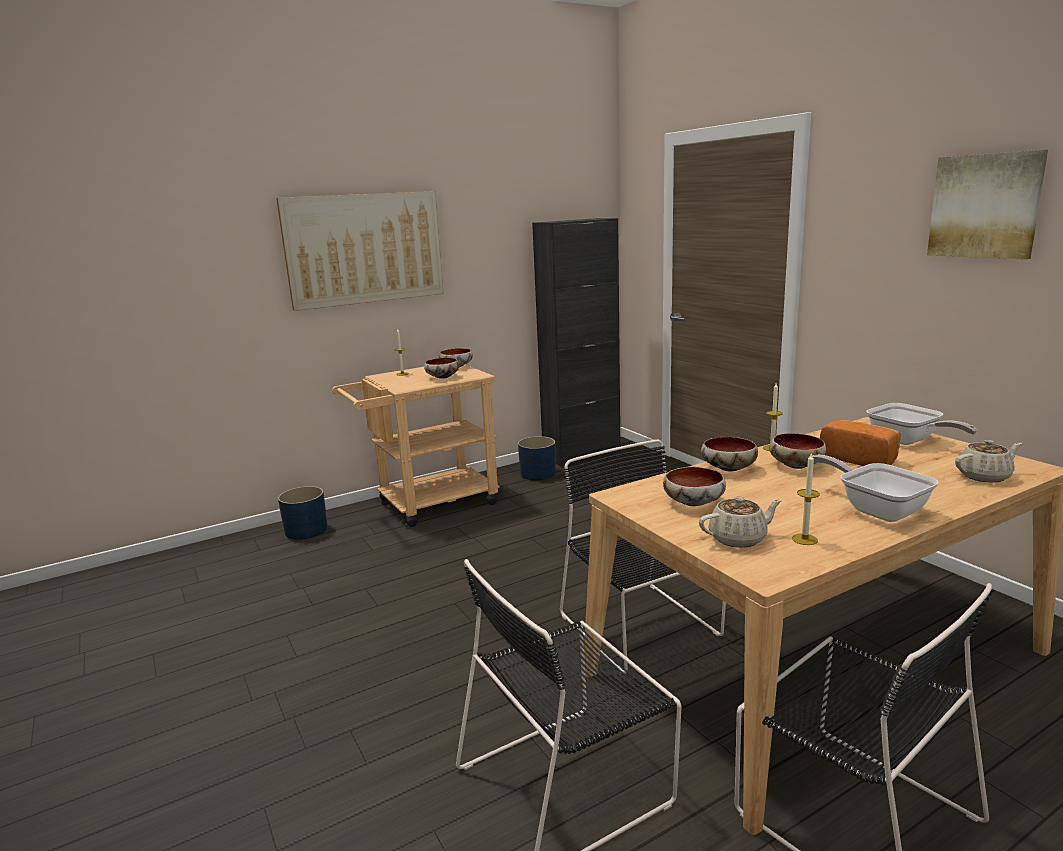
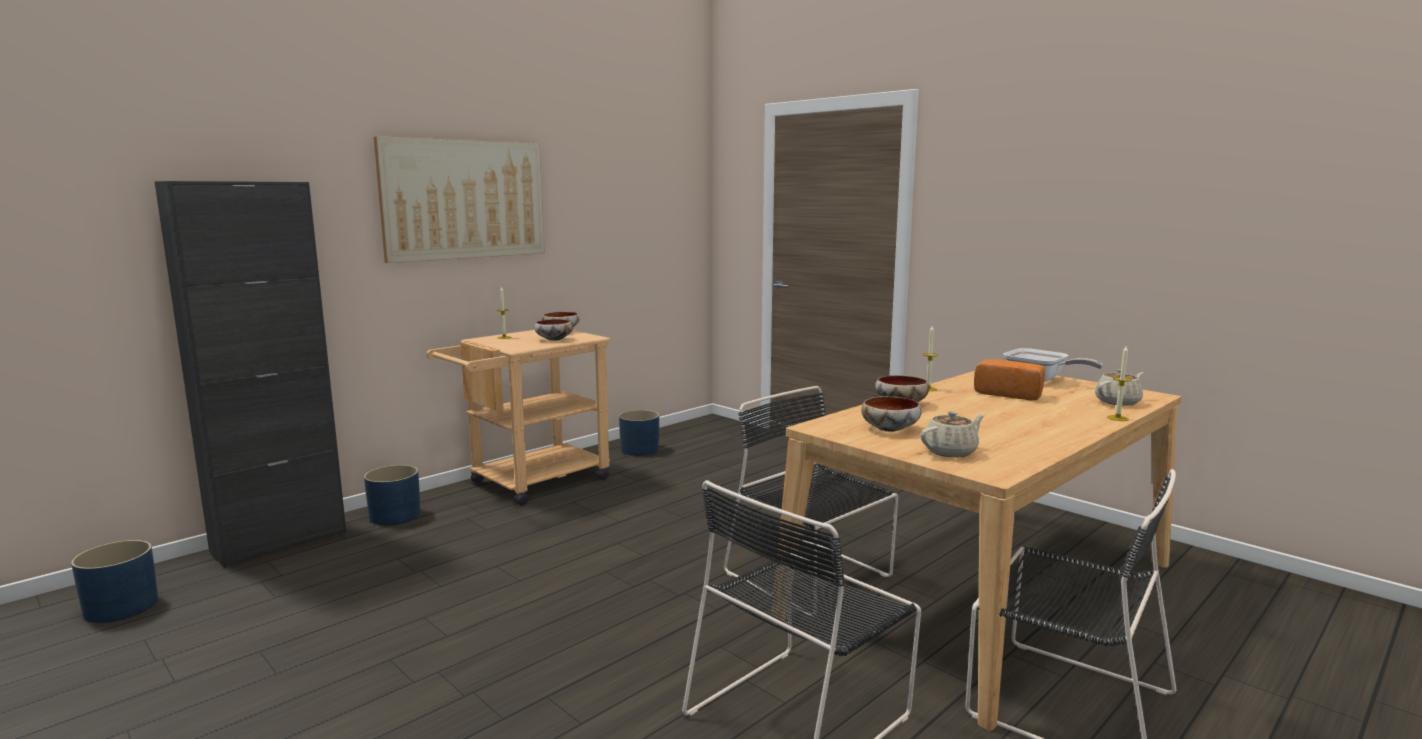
camera: 15 degrees left, 5 degrees down
(77, 600) = (121, 607): none -> blue planter
(581, 454) = (678, 430): black cabinet -> black cabinet (279, 541)
(795, 465) = (958, 400): bowl -> none
(804, 539) = (1007, 449): candle -> candle (1117, 418)
(876, 509) = (1049, 427): frying pan -> none
(985, 206) = (1083, 175): picture -> none

